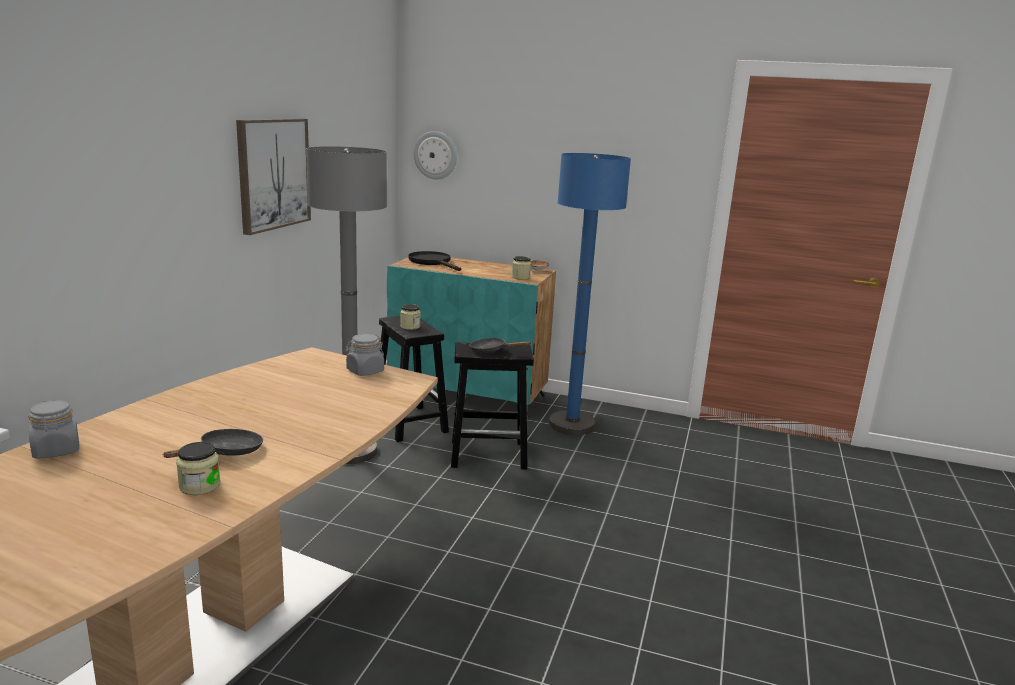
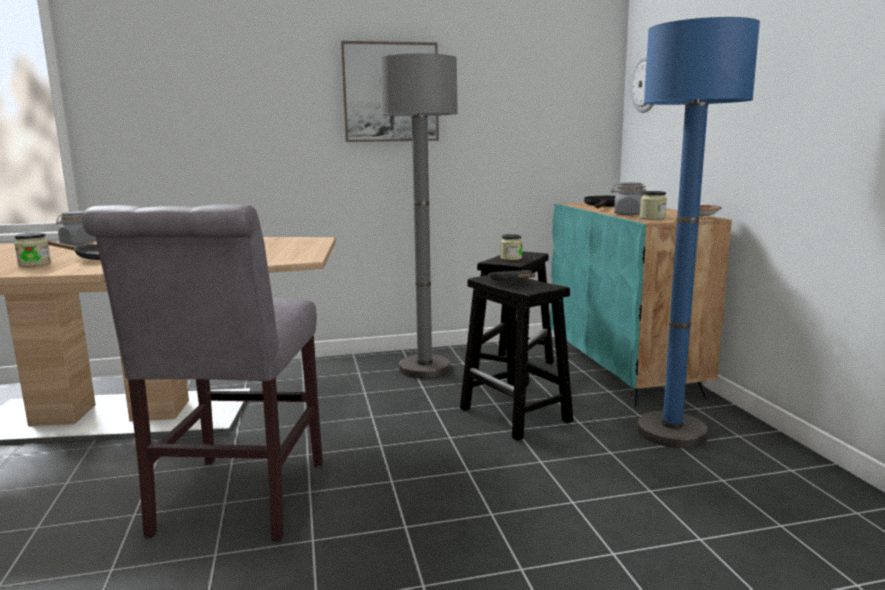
camera: 60 degrees right, 5 degrees down
(365, 371) = (301, 250): grey jar -> grey jar (627, 214)
(496, 603) = (236, 503): none -> grey chair

